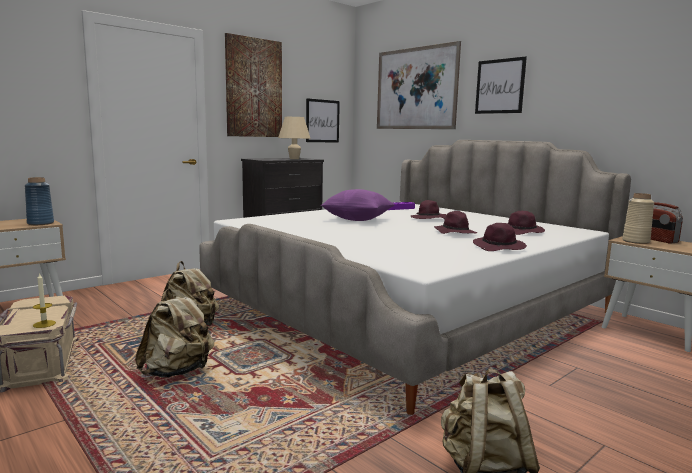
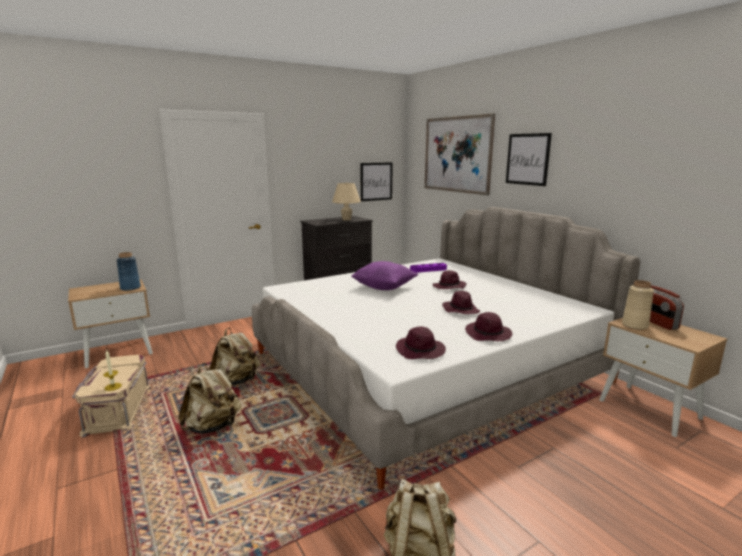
camera: 10 degrees right, 5 degrees up
(254, 88) = (311, 158): picture -> none
(522, 232) = (526, 309): purple hat -> purple hat (421, 351)

